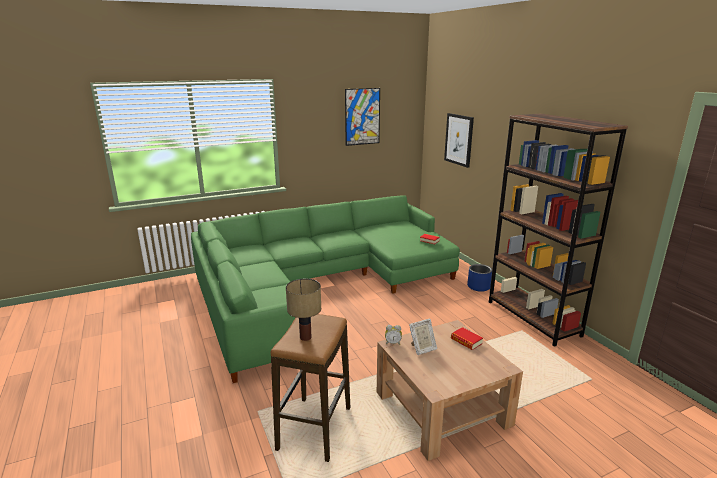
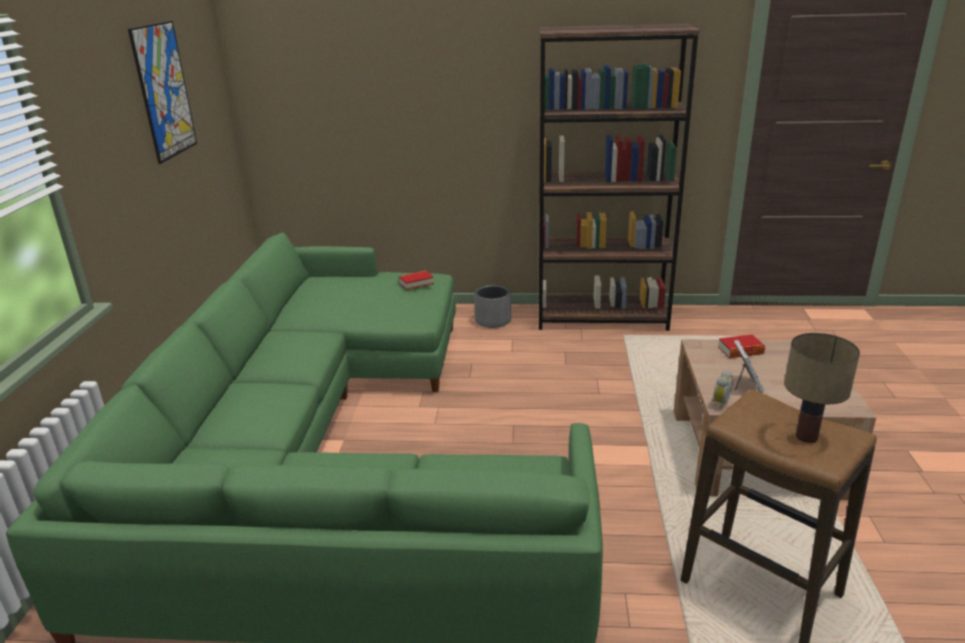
camera: 60 degrees left, 5 degrees up
(459, 139) = (349, 101): picture -> none
(479, 286) = (493, 320): blue planter -> grey planter

